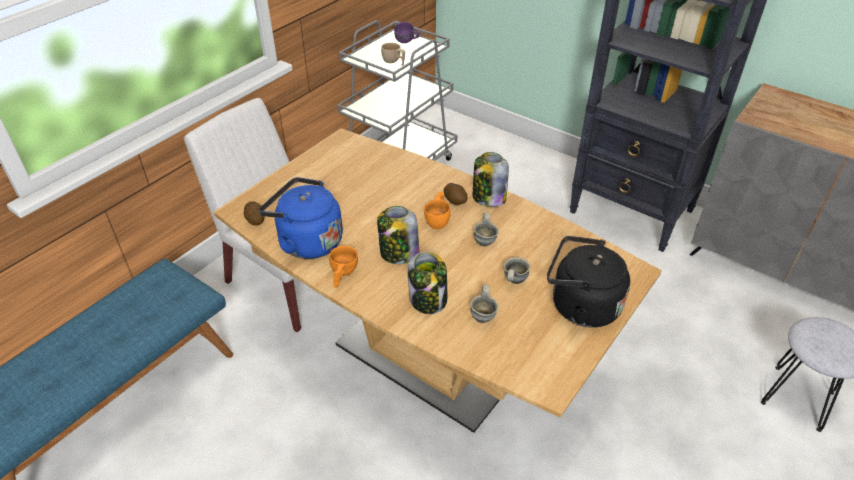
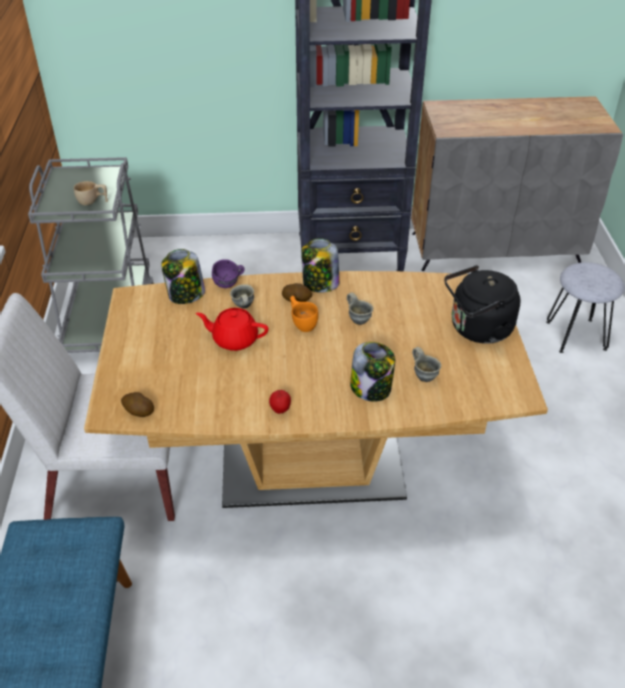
camera: 40 degrees left, 0 degrees up
(307, 242) = (214, 402): blue kettle -> none
(342, 275) = (280, 411): orange cup -> apple
(374, 205) = (234, 339): none -> red teapot
(398, 253) = (304, 367): jar -> jar (186, 295)
(407, 42) = (81, 177): purple mug -> purple mug (230, 284)
(513, 281) = (414, 338): grey mug -> grey mug (242, 307)

